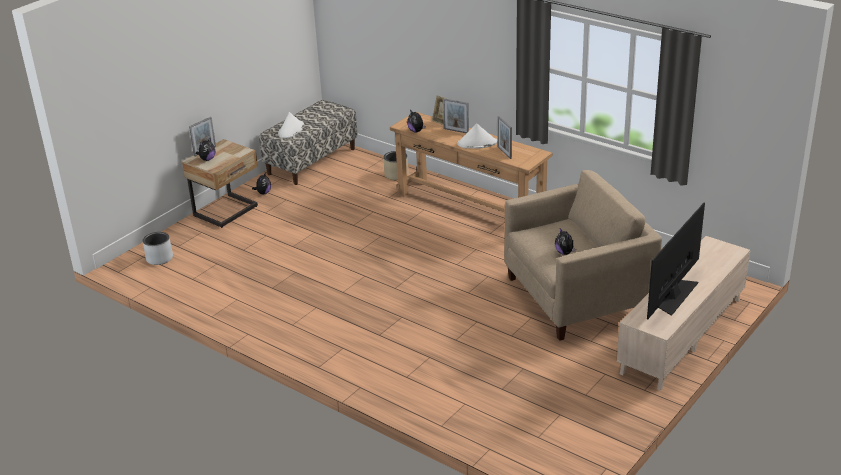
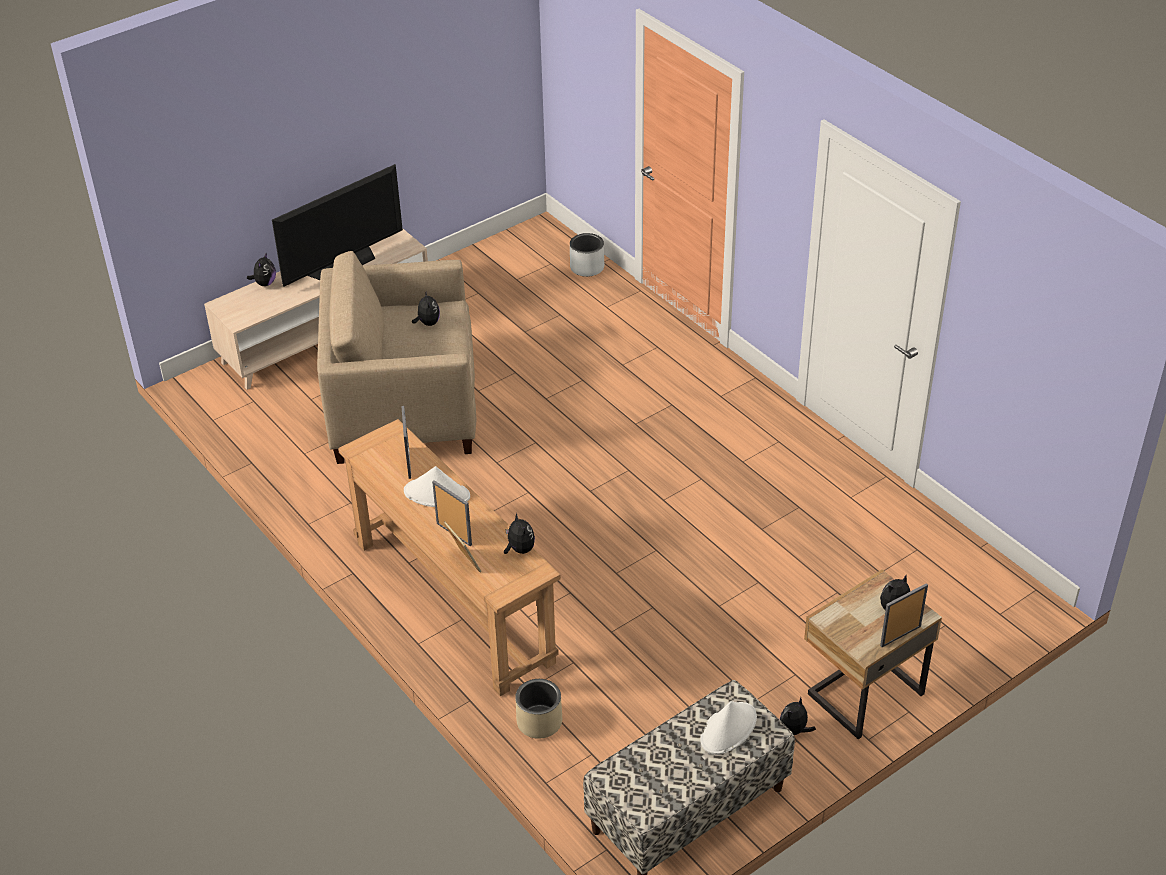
camera: 165 degrees left, 10 degrees up
(159, 258) = (973, 604): grey planter -> grey planter (587, 268)
(721, 270) = (265, 283): none -> plush toy

